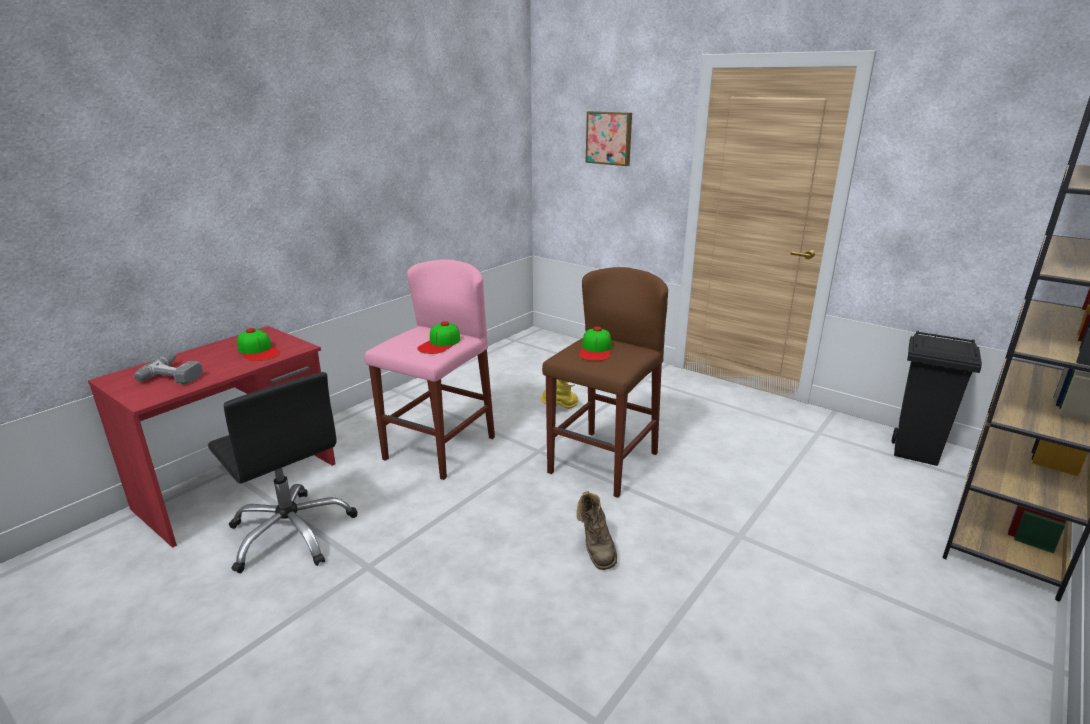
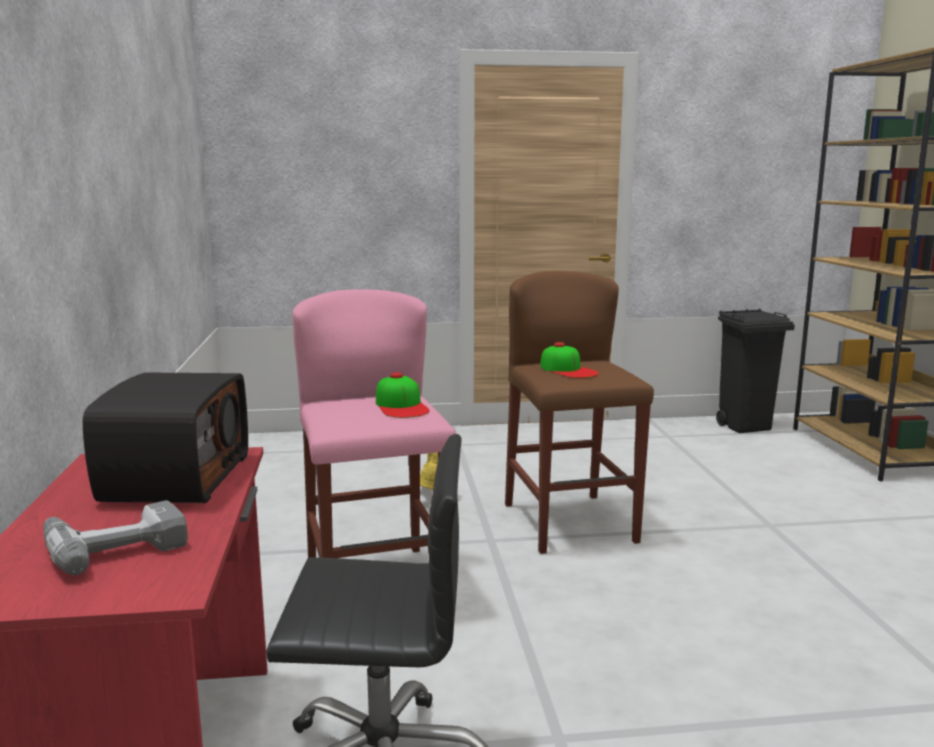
camera: 45 degrees left, 10 degrees down
(258, 351) = (174, 478): cap -> radio
(596, 548) = (709, 588): brown boot -> none
(609, 138) = (341, 150): picture -> none

